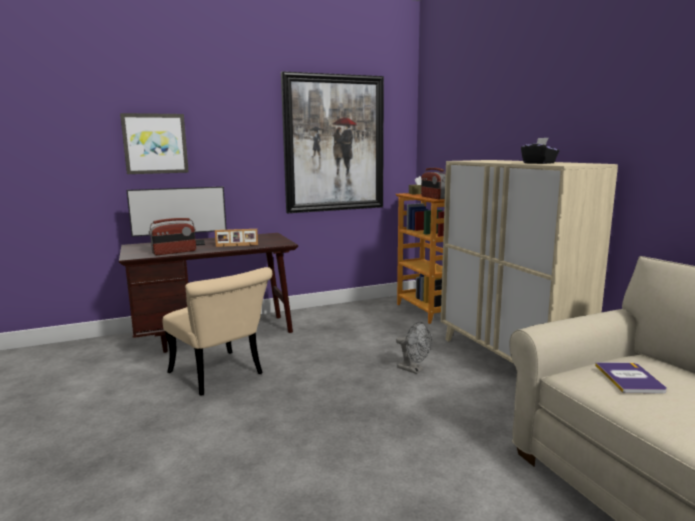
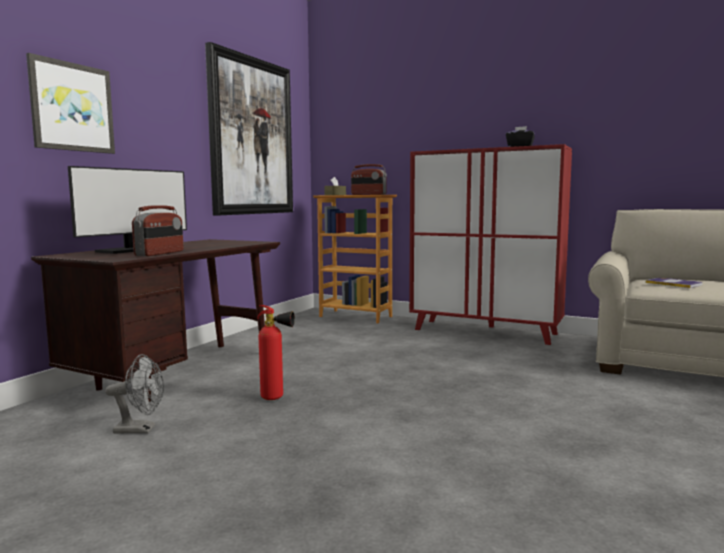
camera: 40 degrees left, 5 degrees down
(221, 376) = (277, 398): beige chair -> fire extinguisher
(237, 245) = (215, 246): picture frame -> none
(414, 370) = (437, 350): grey fan -> grey fan (141, 429)
(507, 362) = (485, 332): beige cabinet -> red cabinet

